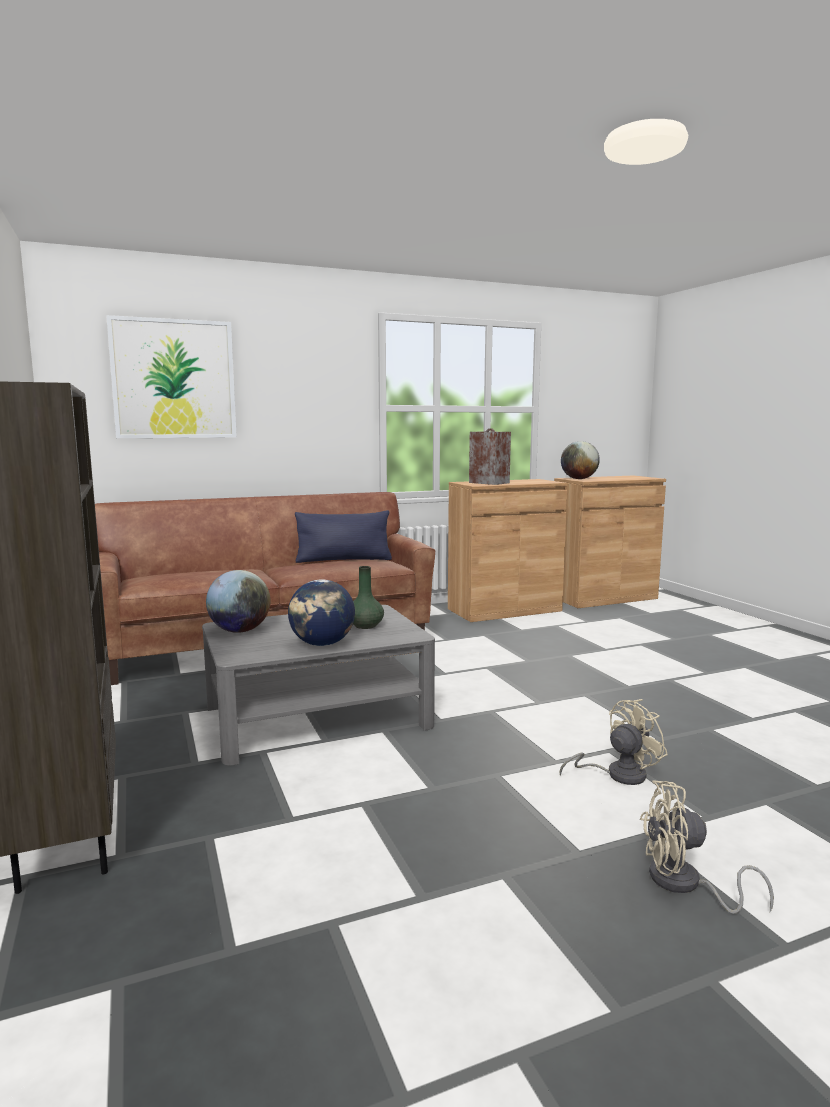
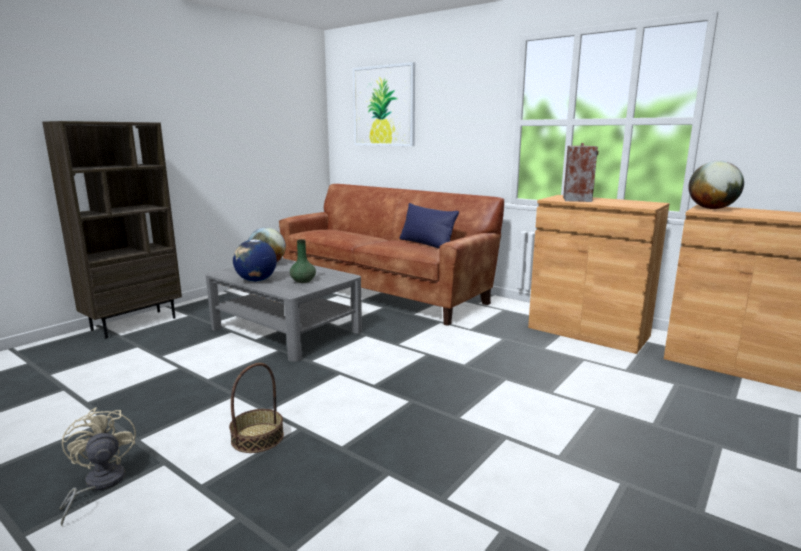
camera: 60 degrees right, 5 degrees up
(617, 775) = (257, 437): beige fan -> basket

